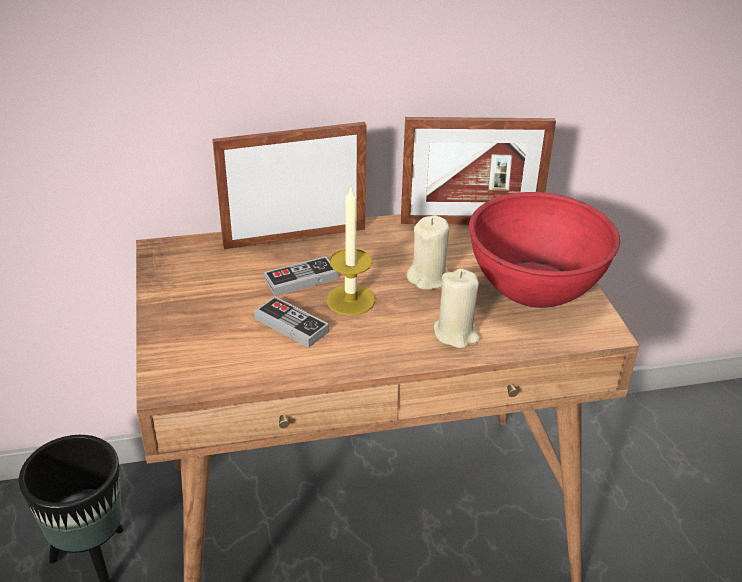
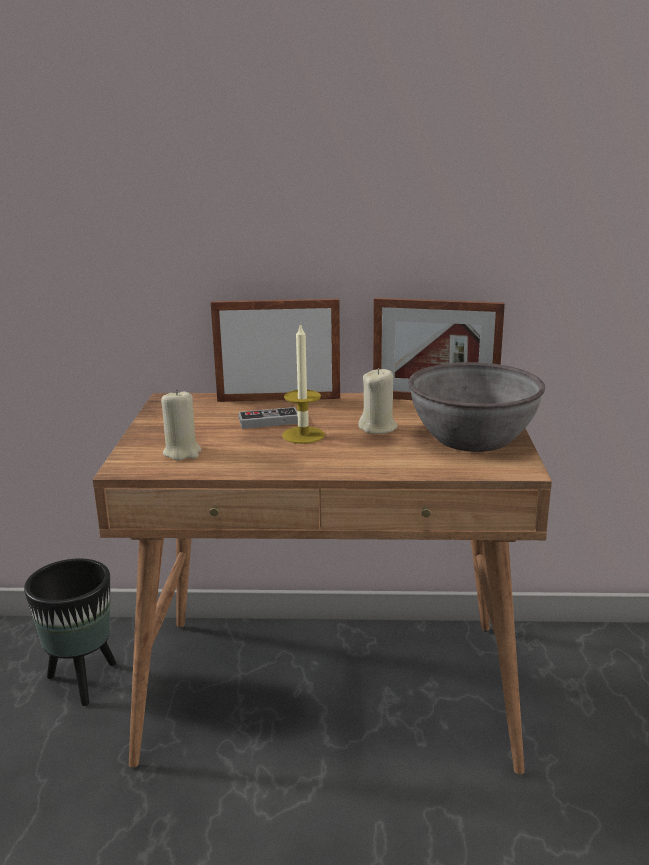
camera: 15 degrees right, 15 degrees down
(291, 325) = (245, 445): game controller -> none
(456, 334) = (383, 460): beige candle -> beige candle (182, 452)
(535, 284) = (472, 438): red bowl -> grey bowl

